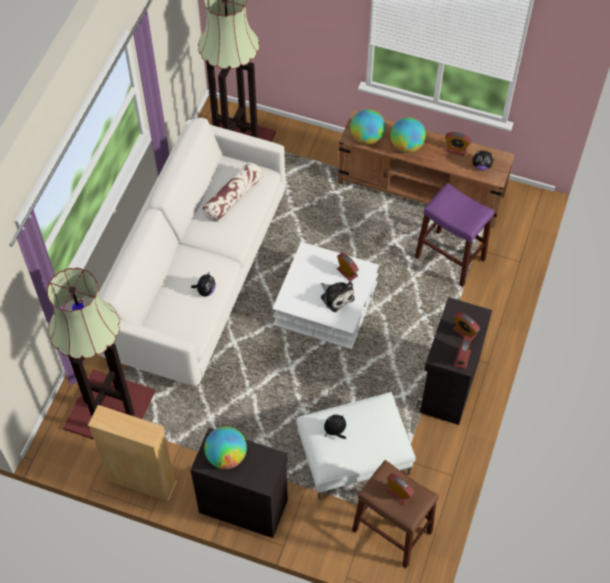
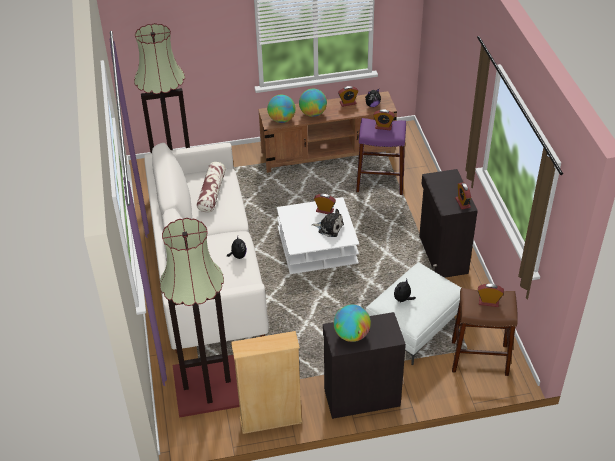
camera: 30 degrees left, 15 degrees down
(464, 332) = (450, 188): alarm clock -> alarm clock (383, 127)

